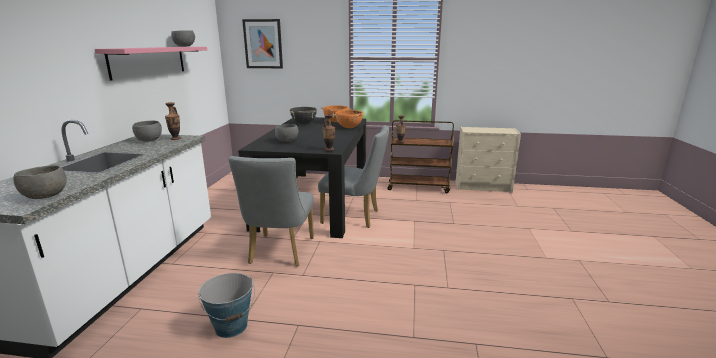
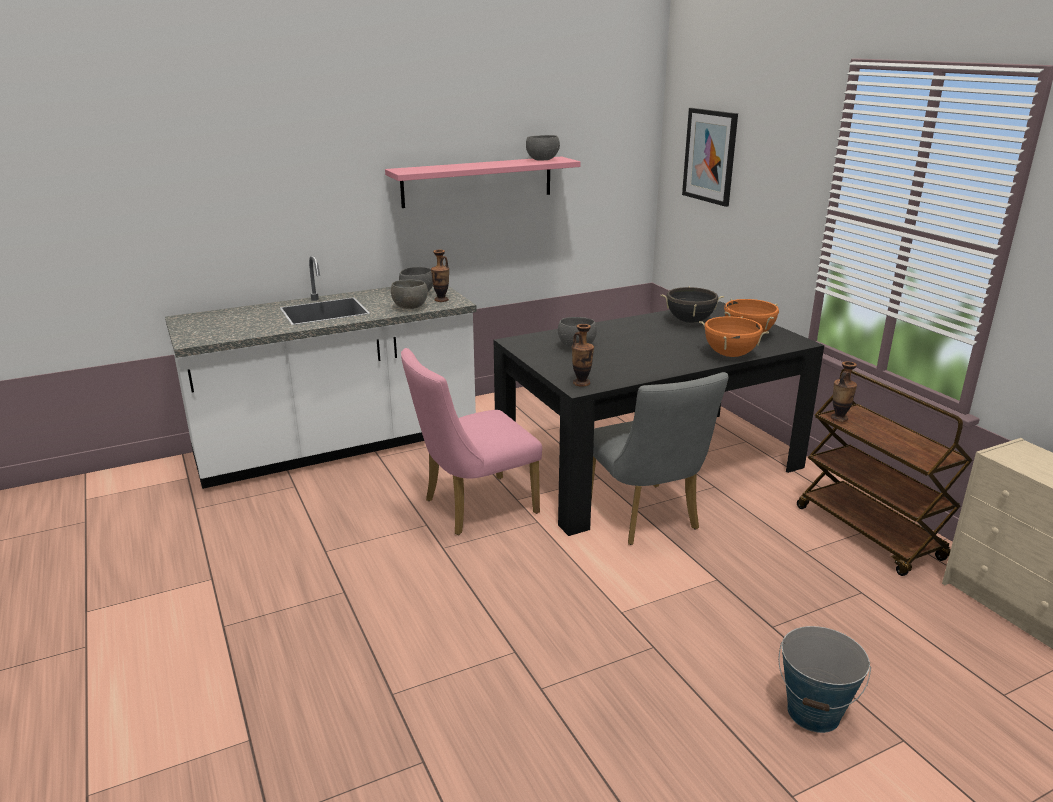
camera: 55 degrees right, 5 degrees up
(46, 196) = (218, 337): grey bowl -> grey bowl (410, 307)
(231, 326) = (308, 550): bucket -> bucket (814, 713)
(279, 253) = (472, 508): grey chair -> pink chair

